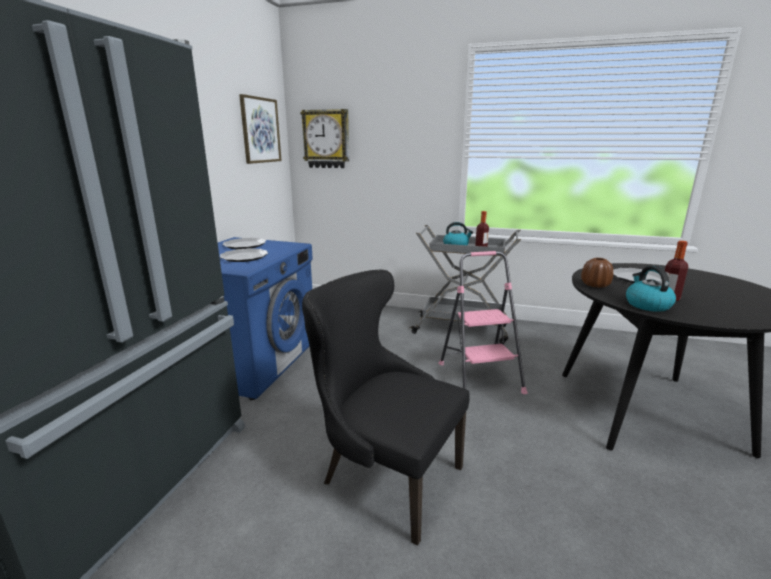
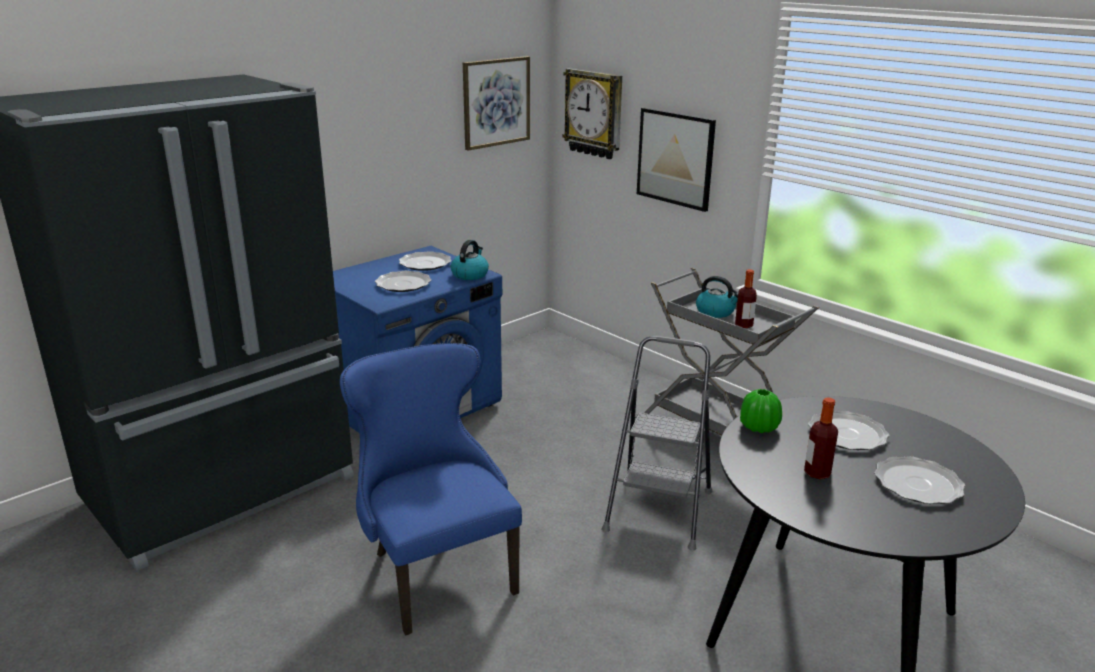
camera: 30 degrees right, 5 degrees up
(386, 477) = (436, 572): black chair -> blue chair
(395, 159) = (675, 158): none -> picture
(479, 375) = (660, 507): pink step ladder -> grey step ladder
(595, 285) = (759, 427): brown vase -> green vase
(647, 305) = (764, 471): kettle -> kettle (470, 274)
(716, 291) = (918, 484): none -> plate

